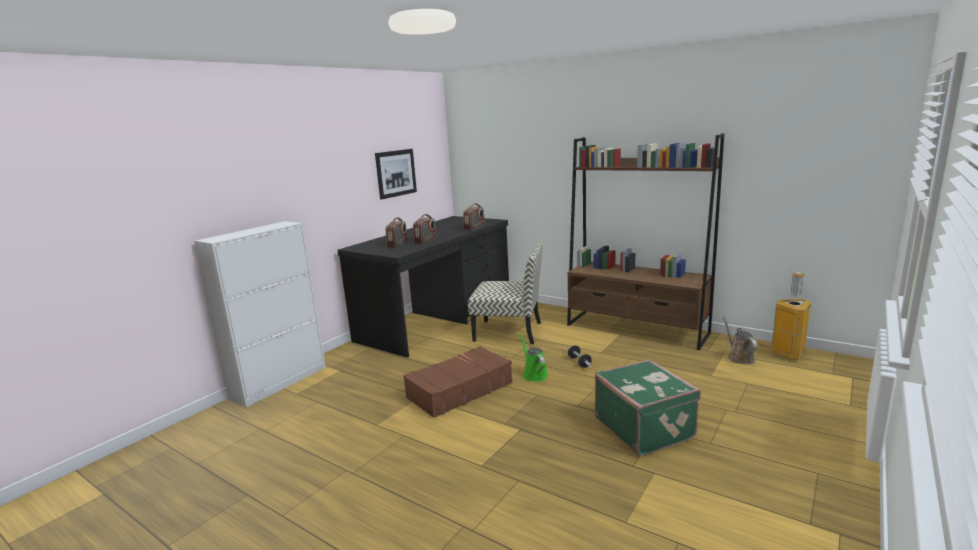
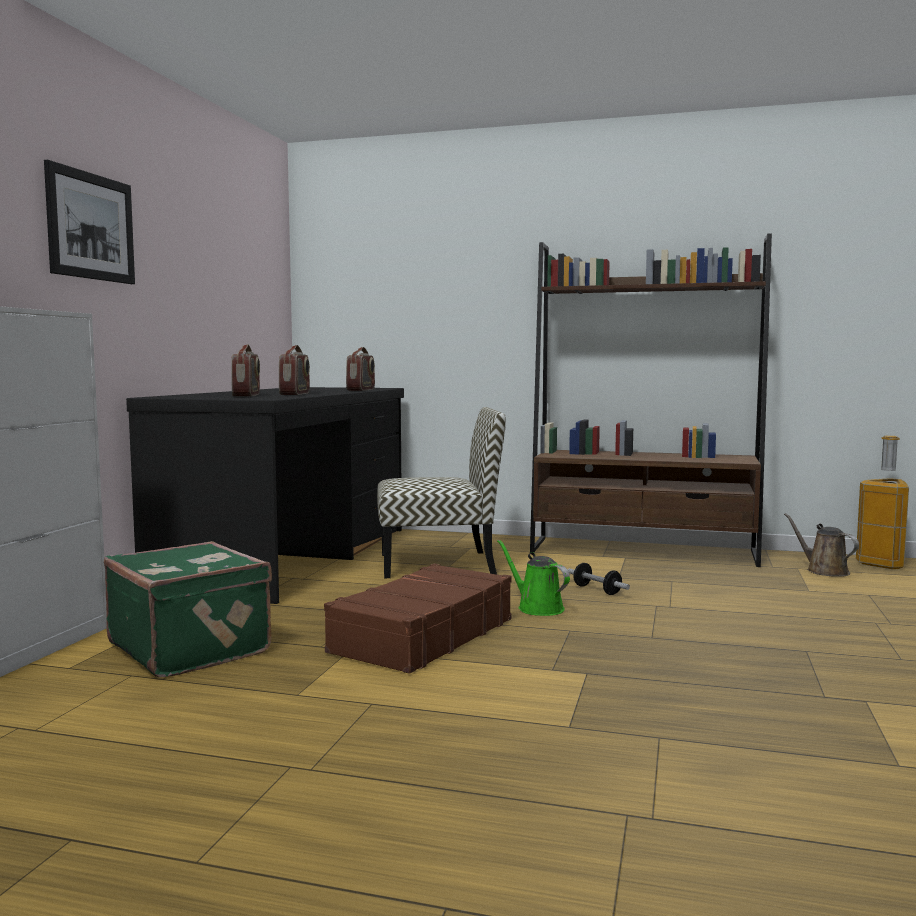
camera: 20 degrees left, 10 degrees down
(396, 173) = (220, 286): picture -> picture (91, 226)
(645, 427) = (786, 652): green suitcase -> green suitcase (191, 647)

